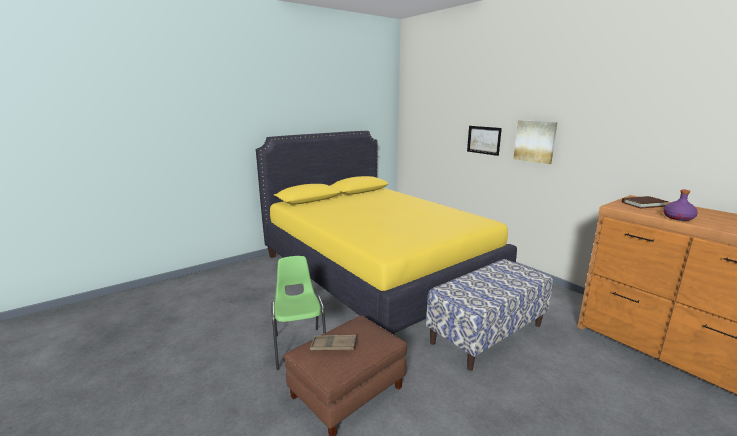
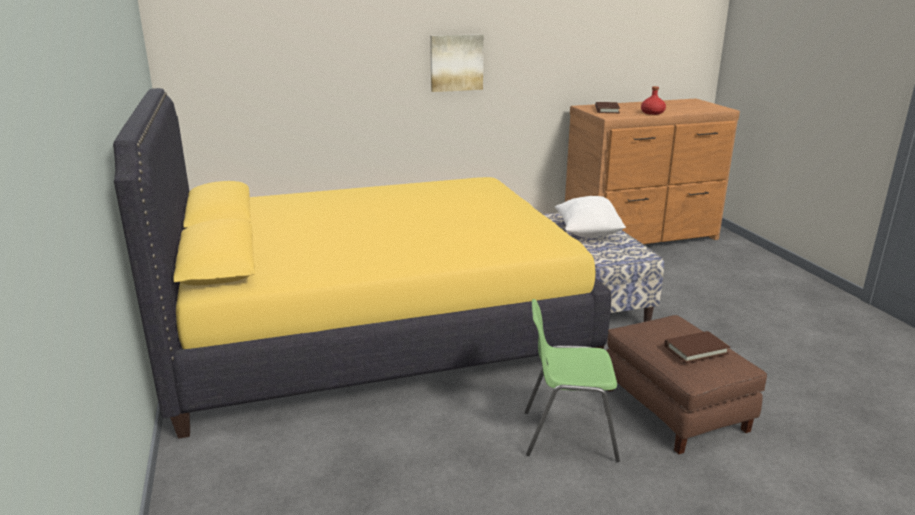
camera: 70 degrees left, 5 degrees up
(333, 346) = (696, 350): brown tray -> brown book
(483, 140) = (374, 72): picture -> none
(495, 280) = (588, 232): none -> white pillow
(678, 218) = (652, 113): purple bottle -> red bottle

